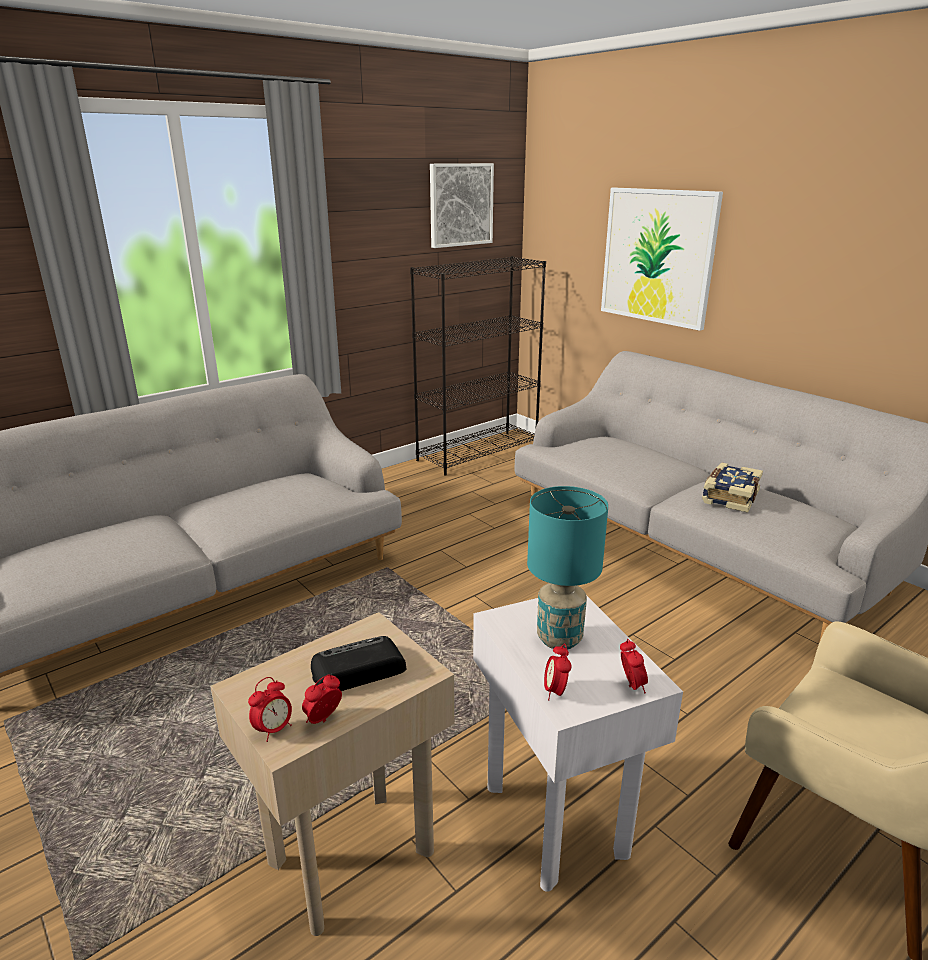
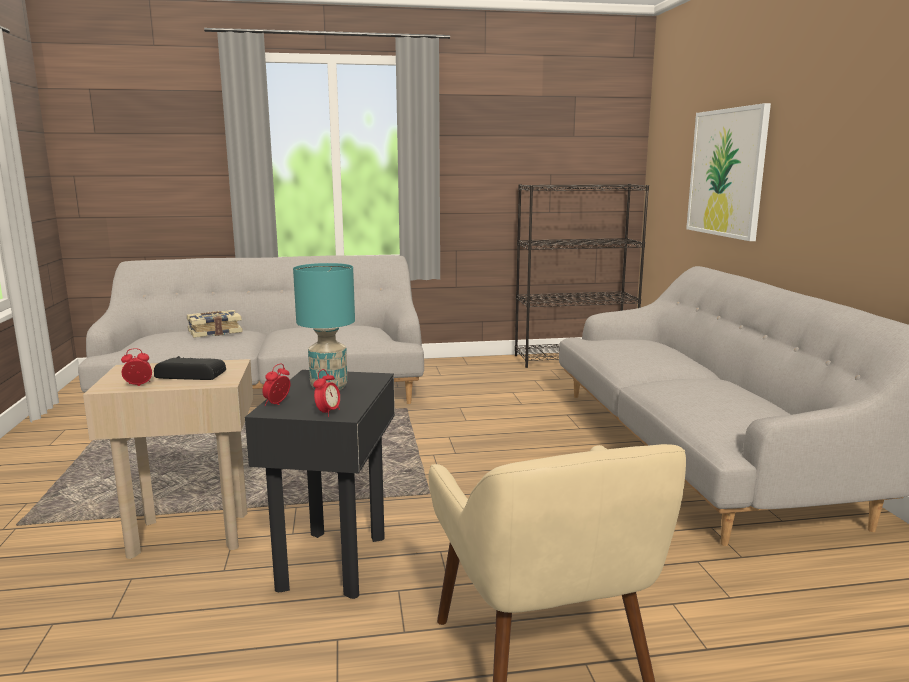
camera: 30 degrees right, 10 degrees down
(274, 729) = (111, 382): alarm clock -> none
(460, 205) = (576, 135): picture -> none
(556, 818) = (334, 562): white side table -> black side table
(729, 497) = (693, 386): book -> book (215, 332)

